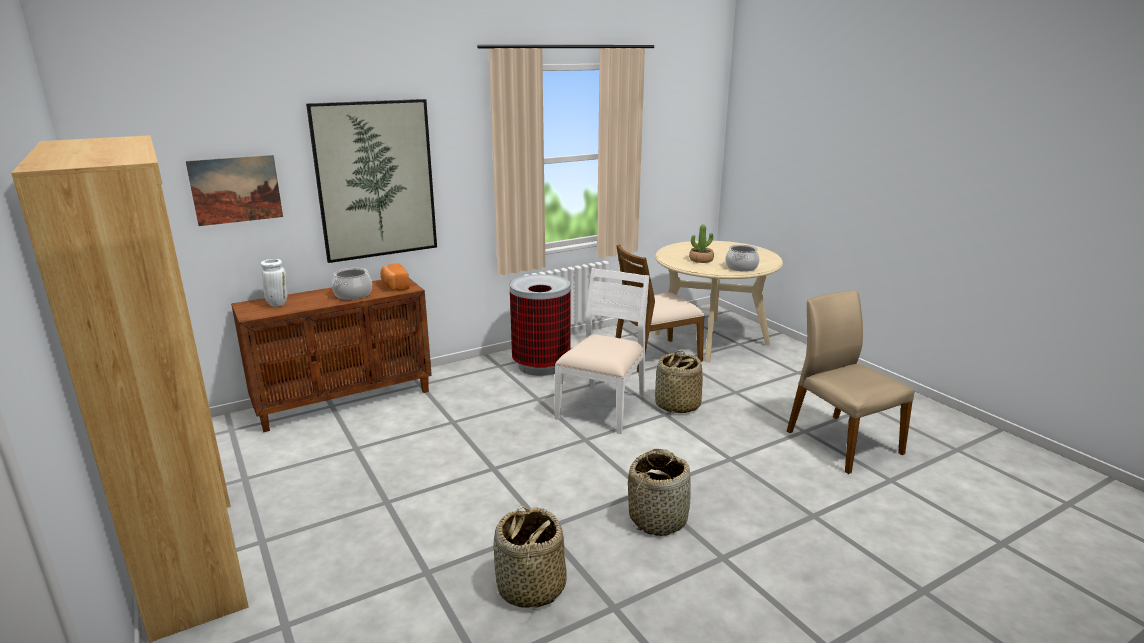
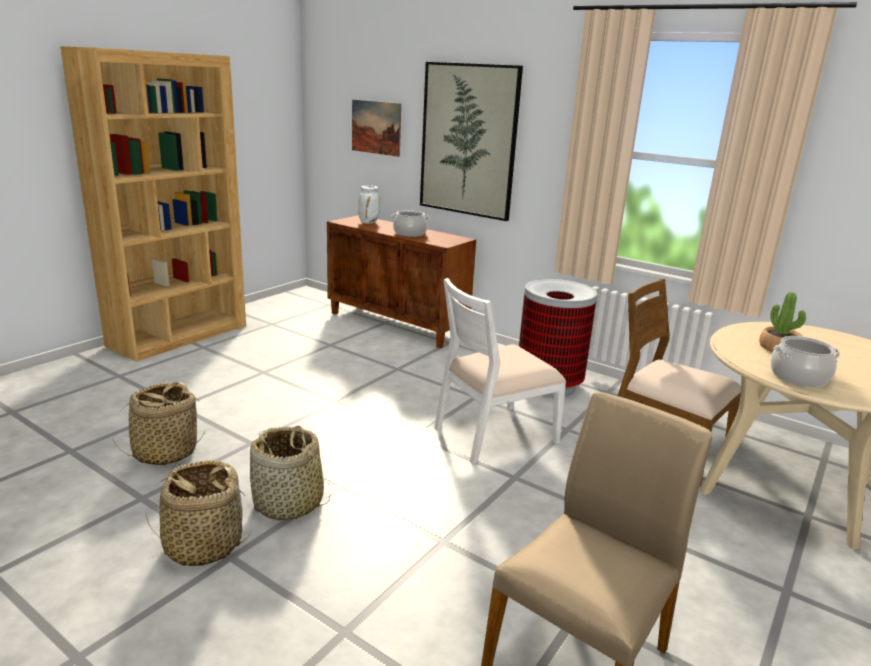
camera: 65 degrees right, 0 degrees up
(394, 286) = (443, 240): bread -> none
(603, 407) = (493, 434): white chair -> white chair turned 150 degrees clockwise
(677, 405) = (545, 483): basket -> basket (203, 544)

